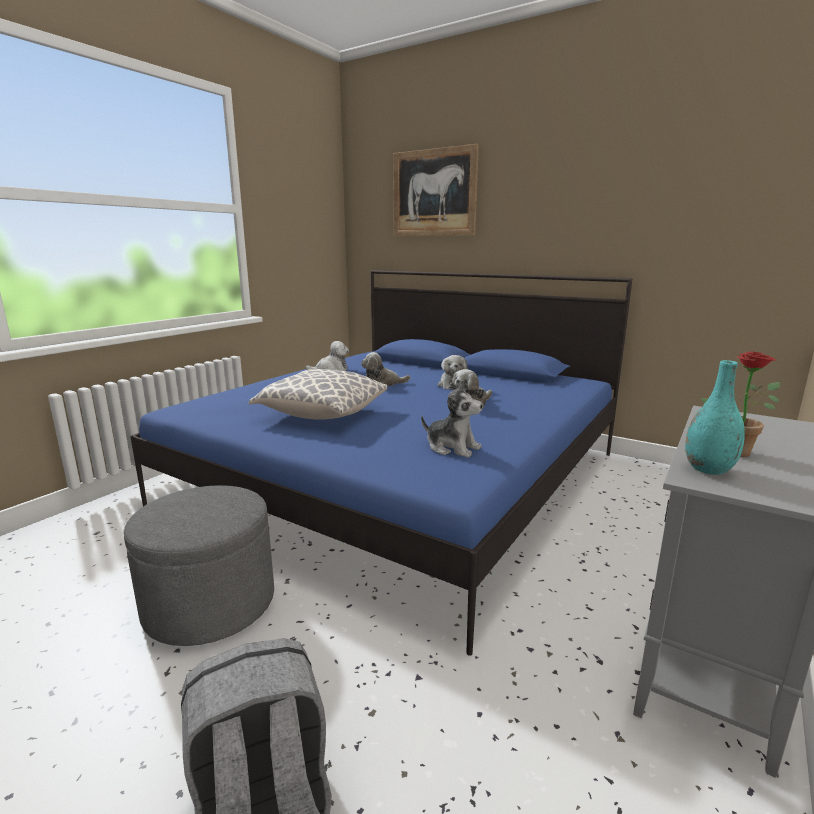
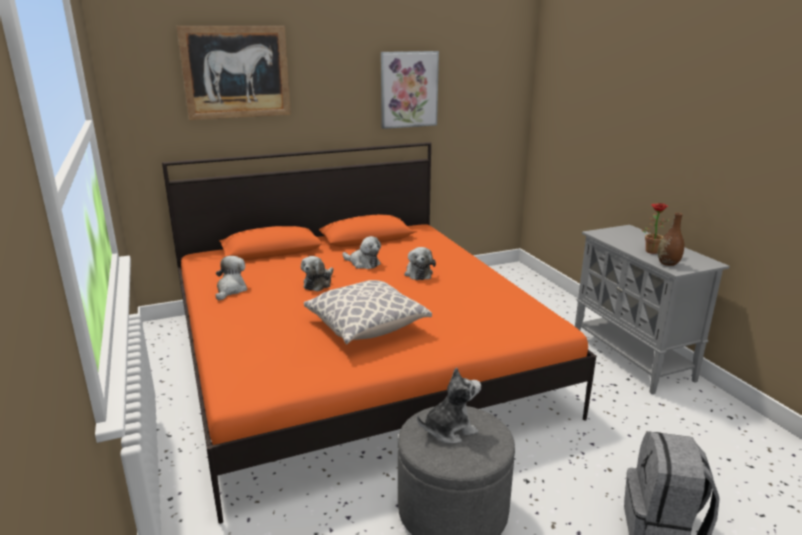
camera: 55 degrees left, 5 degrees up
(402, 477) = (357, 360): blue bed -> orange bed
(452, 448) = (496, 307): plush toy -> plush toy (449, 430)
(612, 209) = (409, 89): none -> picture
(708, 469) = (668, 263): turquoise vase -> brown vase

